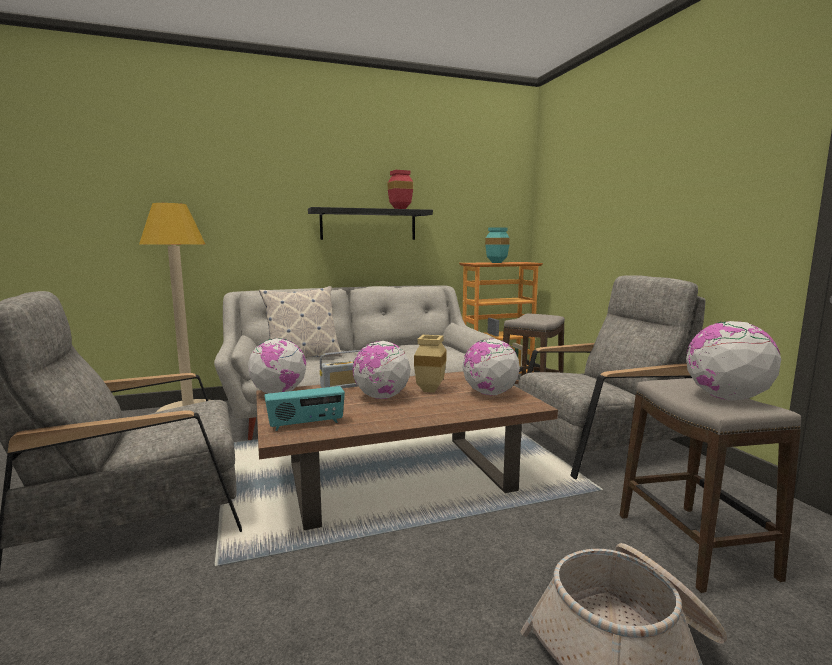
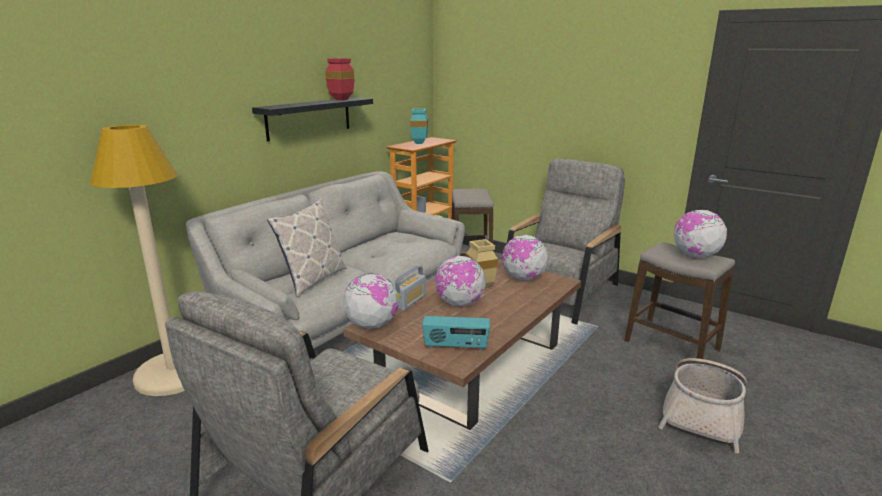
camera: 35 degrees left, 10 degrees up
(306, 424) = (455, 347): radio -> radio turned 60 degrees clockwise

